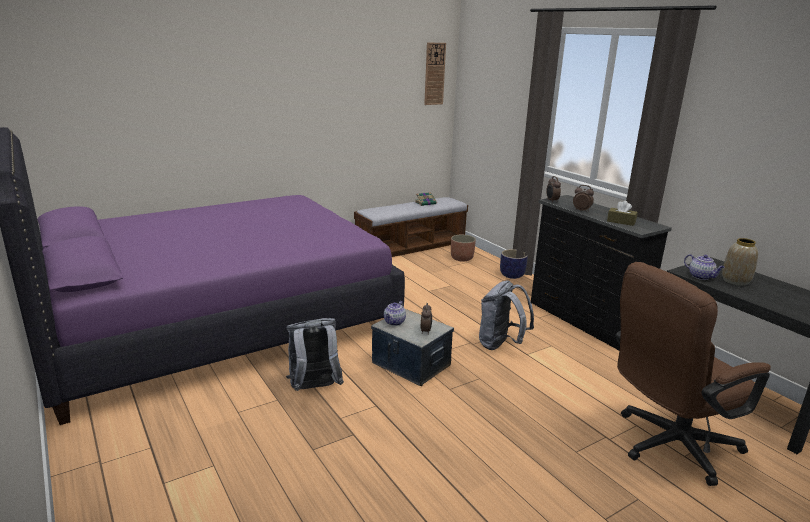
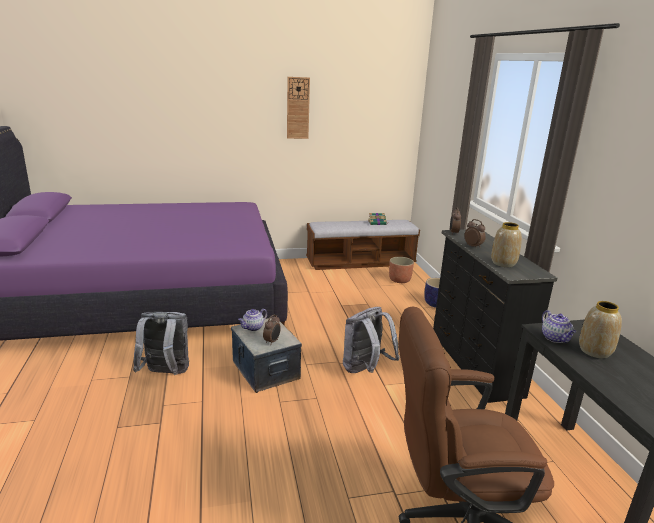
camera: 20 degrees right, 0 degrees up
(434, 74) = (398, 100): wall clock -> wall clock (298, 108)
(621, 222) = (503, 263): brown tissue box -> vase

